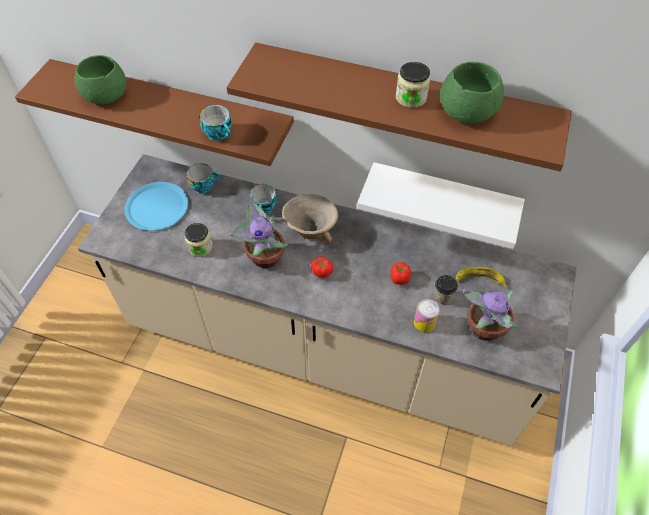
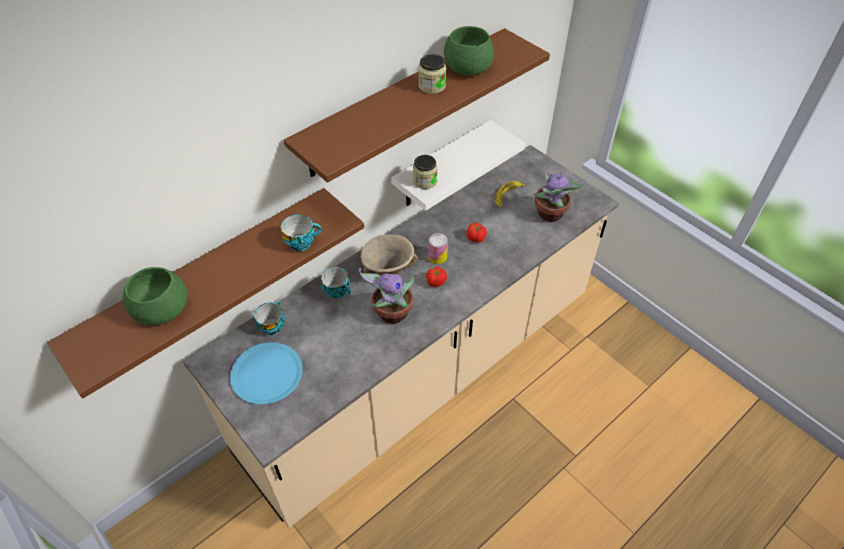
camera: 60 degrees left, 5 degrees down
(200, 247) = (345, 356): jar -> jar (425, 181)
(424, 323) = (524, 243): can -> can (437, 257)
(442, 297) = (509, 223): cup -> none

